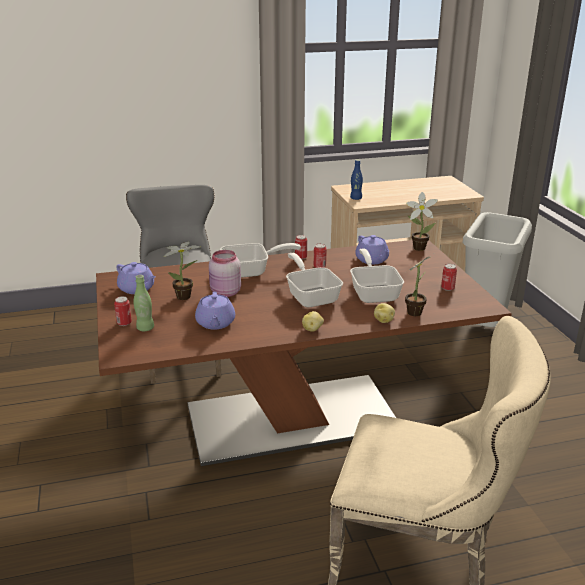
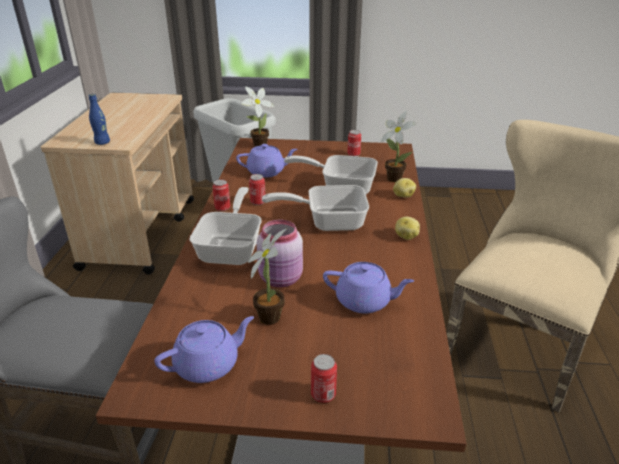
camera: 70 degrees left, 5 degrees up
(145, 328) = (351, 371): green bottle -> none

